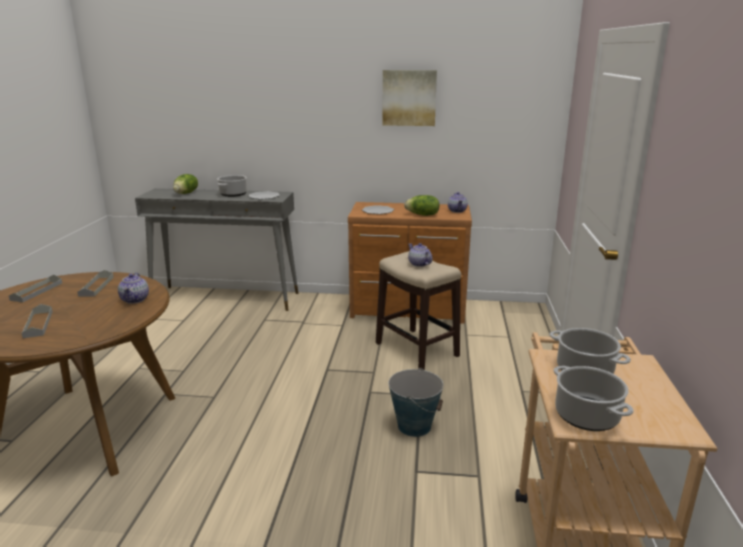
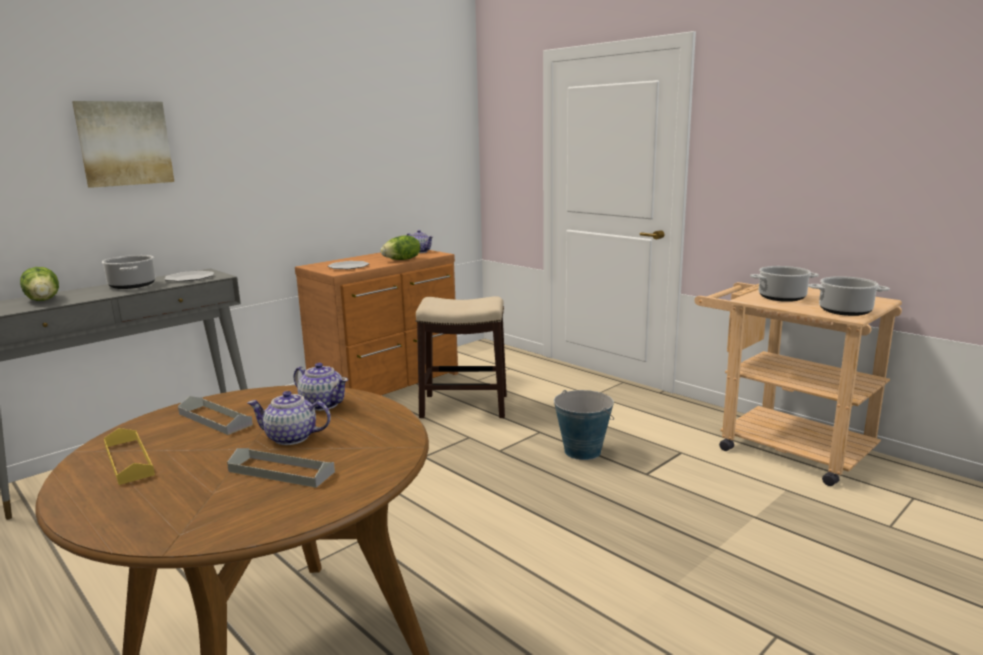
camera: 50 degrees left, 5 degrees down
(37, 291) = (129, 460): grey tray -> yellow tray
(409, 98) = (339, 127): picture -> picture (124, 143)
(419, 264) = (461, 303): teapot -> teapot (292, 438)

